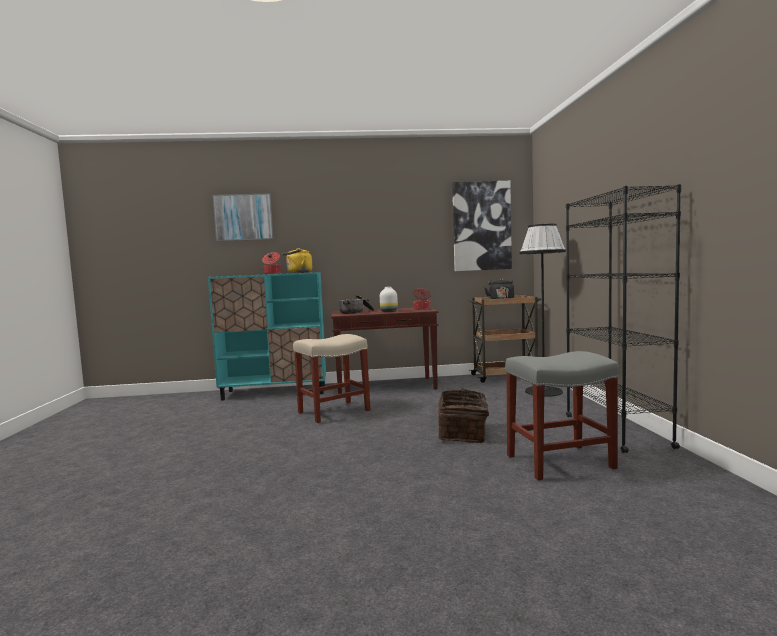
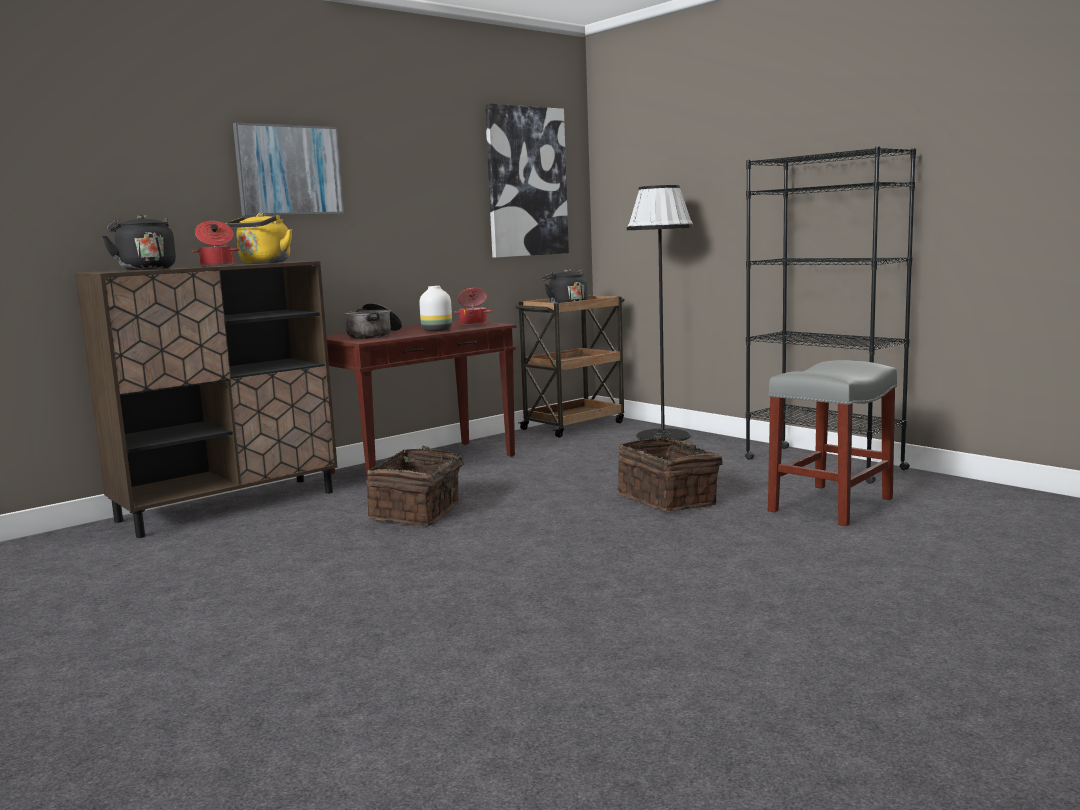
camera: 35 degrees left, 5 degrees up
(241, 275) = (145, 269): none -> black kettle
(243, 217) = (119, 142): picture -> picture (289, 170)
(275, 392) = (229, 506): turquoise cabinet -> brown cabinet
(333, 412) = (418, 512): beige stool -> basket

